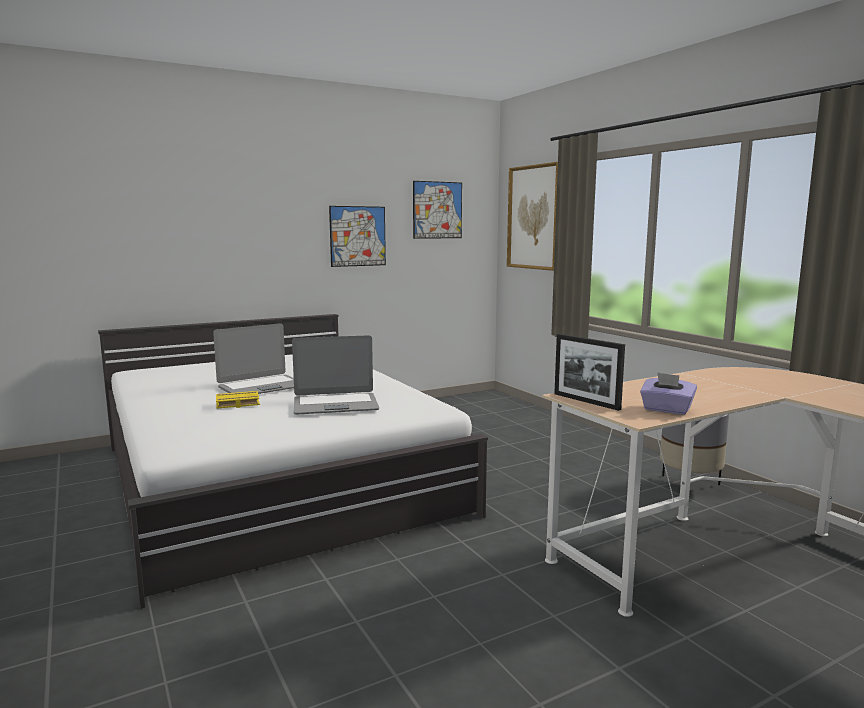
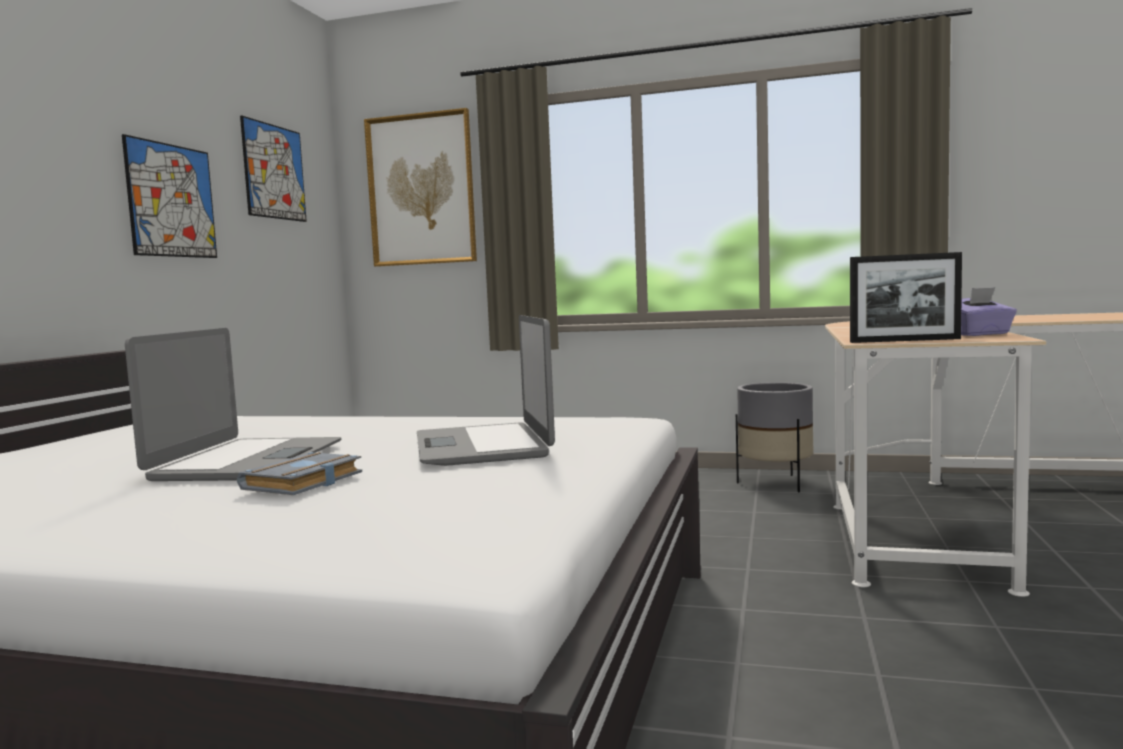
camera: 45 degrees left, 5 degrees down
(237, 404) = (303, 483): yellow book -> grey book
(335, 405) = (483, 446): laptop -> laptop turned 135 degrees clockwise

